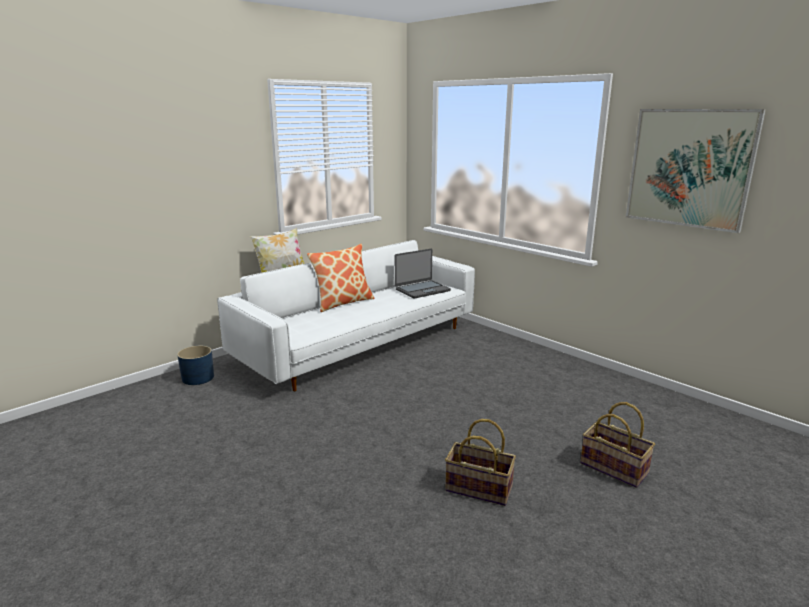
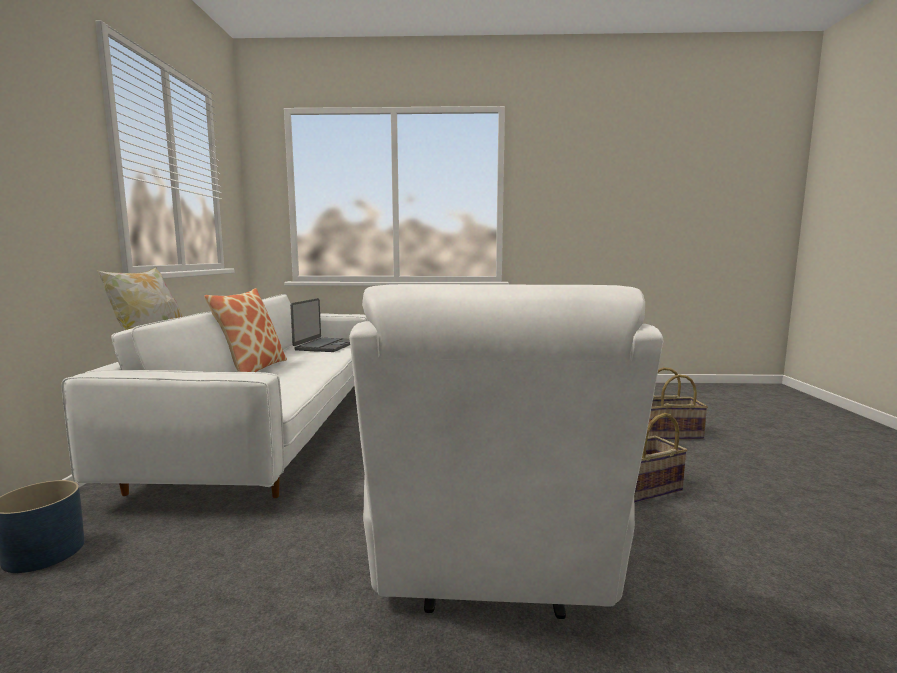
camera: 45 degrees left, 10 degrees down
(313, 475) = (491, 568): none -> white armchair
(689, 168) = (582, 187): picture -> none

